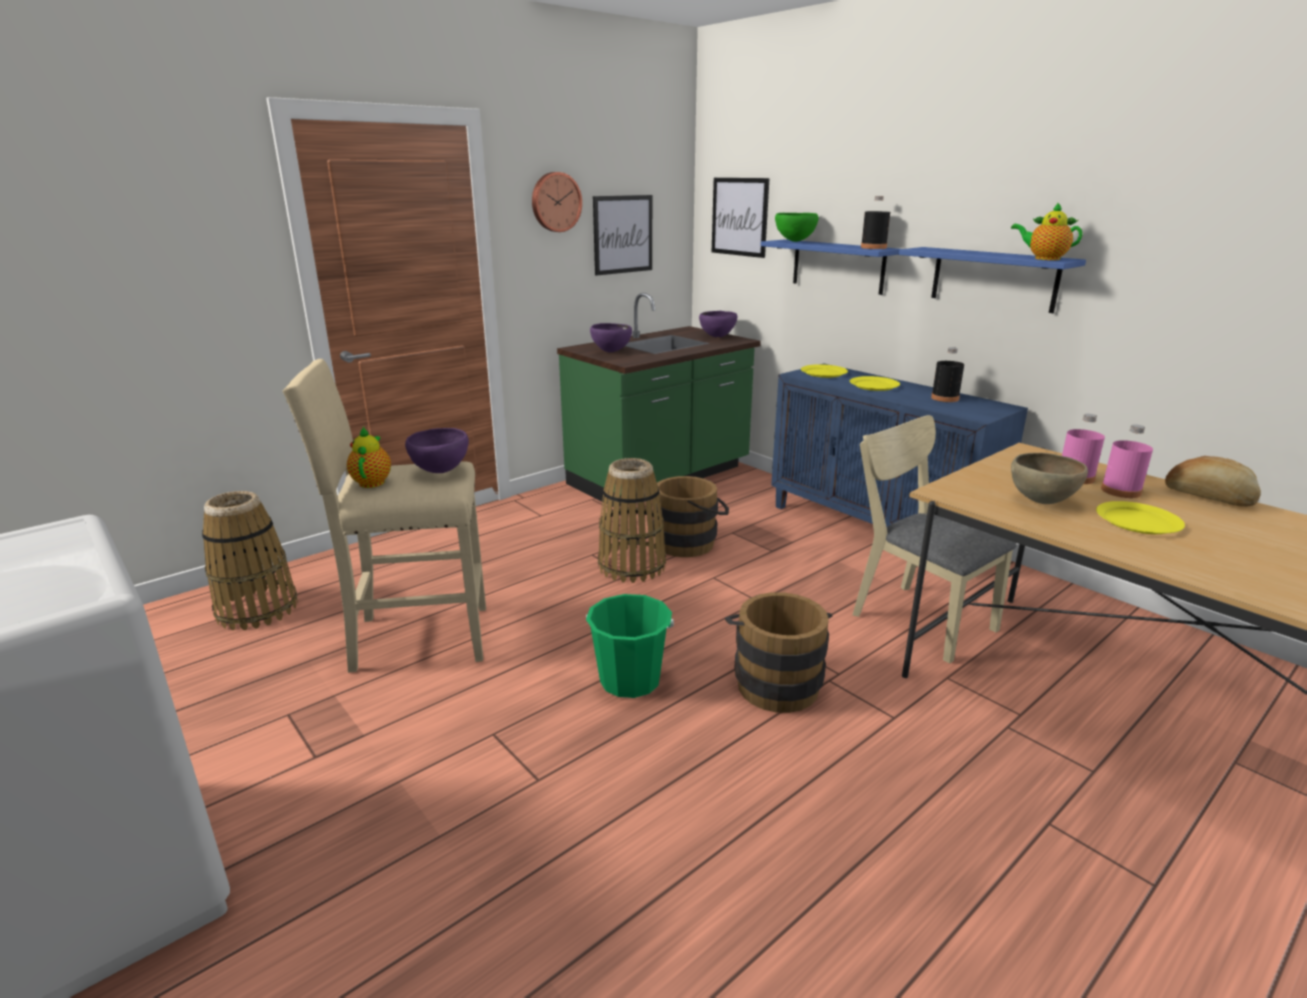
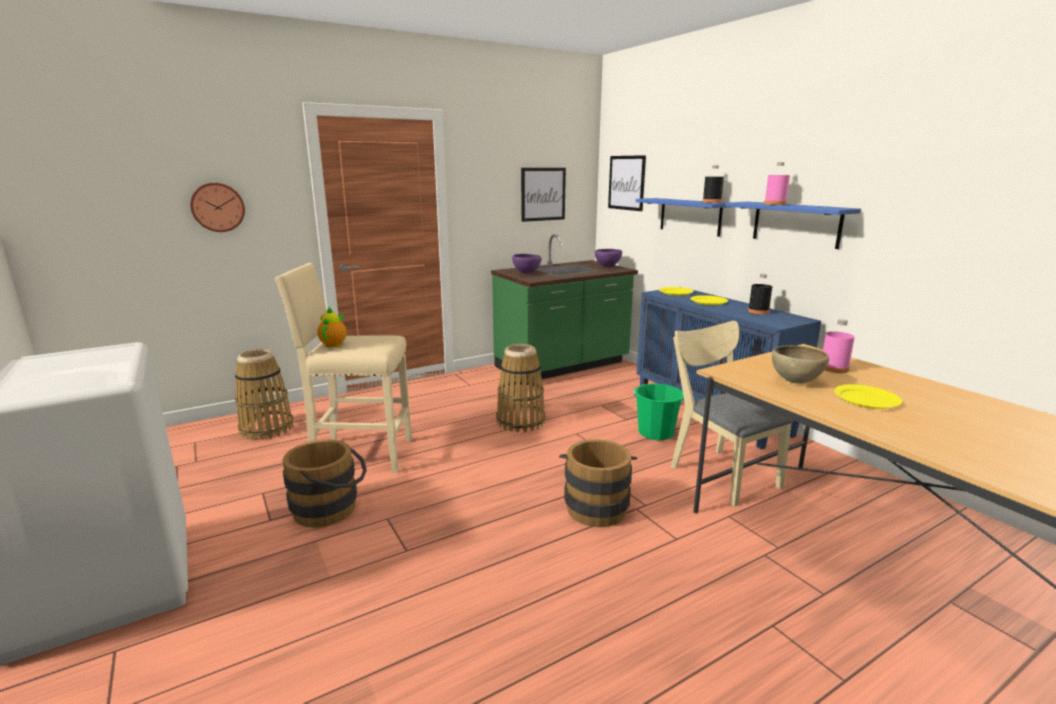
camera: 10 degrees right, 5 degrees down
(441, 471) = (380, 340): purple bowl -> none
(555, 202) = (493, 171): wall clock -> wall clock (217, 207)
(630, 680) = (492, 494): green bucket -> green bucket (656, 433)
(690, 543) = (568, 409): brown bucket -> brown bucket (331, 509)
(794, 241) = (659, 199): green bowl -> none
(1044, 258) = (826, 207): teapot -> none
(1120, 491) = (865, 379): pink bottle -> pink bottle (775, 204)
(1208, 497) = (937, 387): bread -> none

